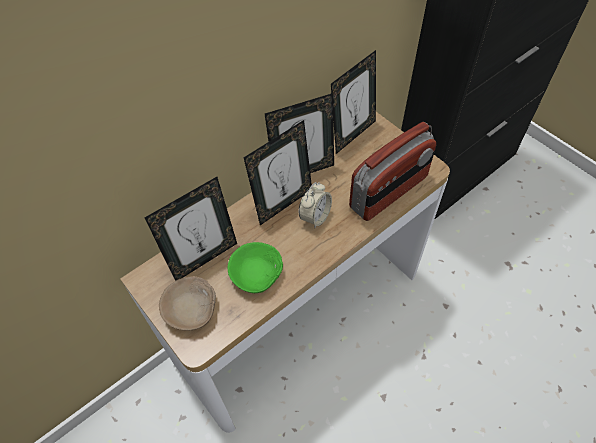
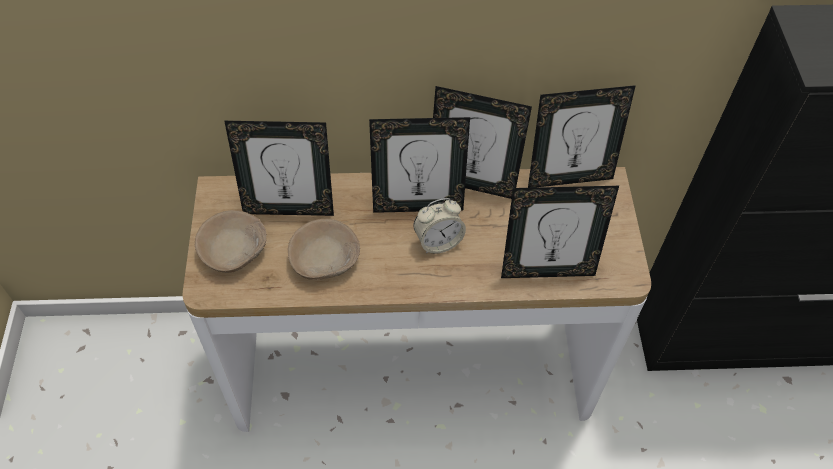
camera: 35 degrees right, 0 degrees up
(257, 273) = (325, 259): green bowl -> beige bowl
(389, 192) = (547, 270): radio -> picture frame

